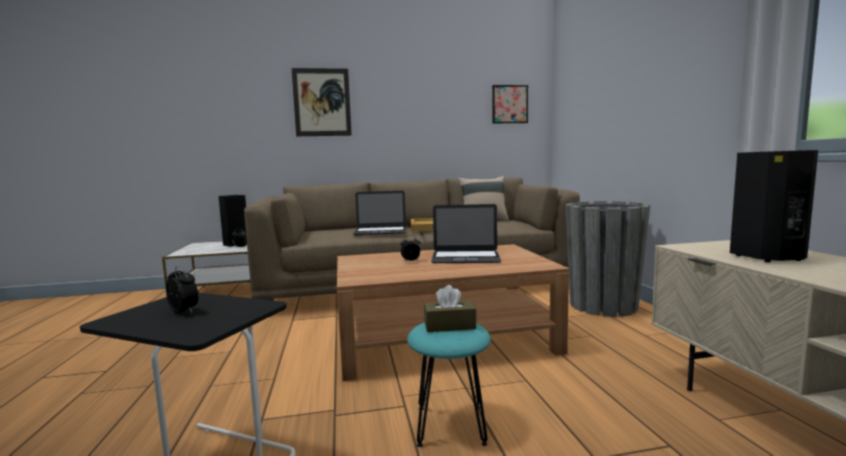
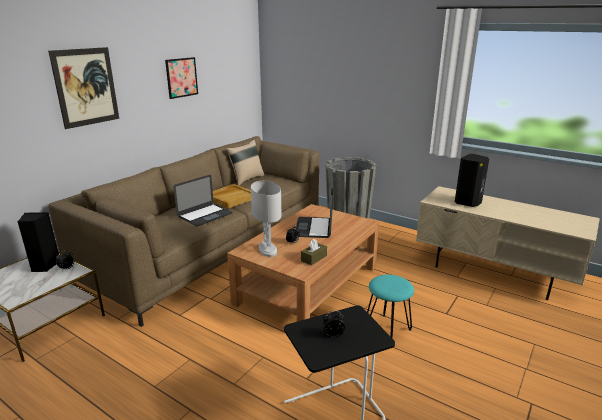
camera: 45 degrees left, 15 degrees up
(373, 261) = (267, 250): none -> white table lamp
(449, 326) = (389, 281): brown tissue box -> brown tissue box (314, 258)
(465, 257) = (314, 227): laptop -> laptop turned 135 degrees clockwise
(509, 104) = (235, 70): picture -> picture (181, 77)

